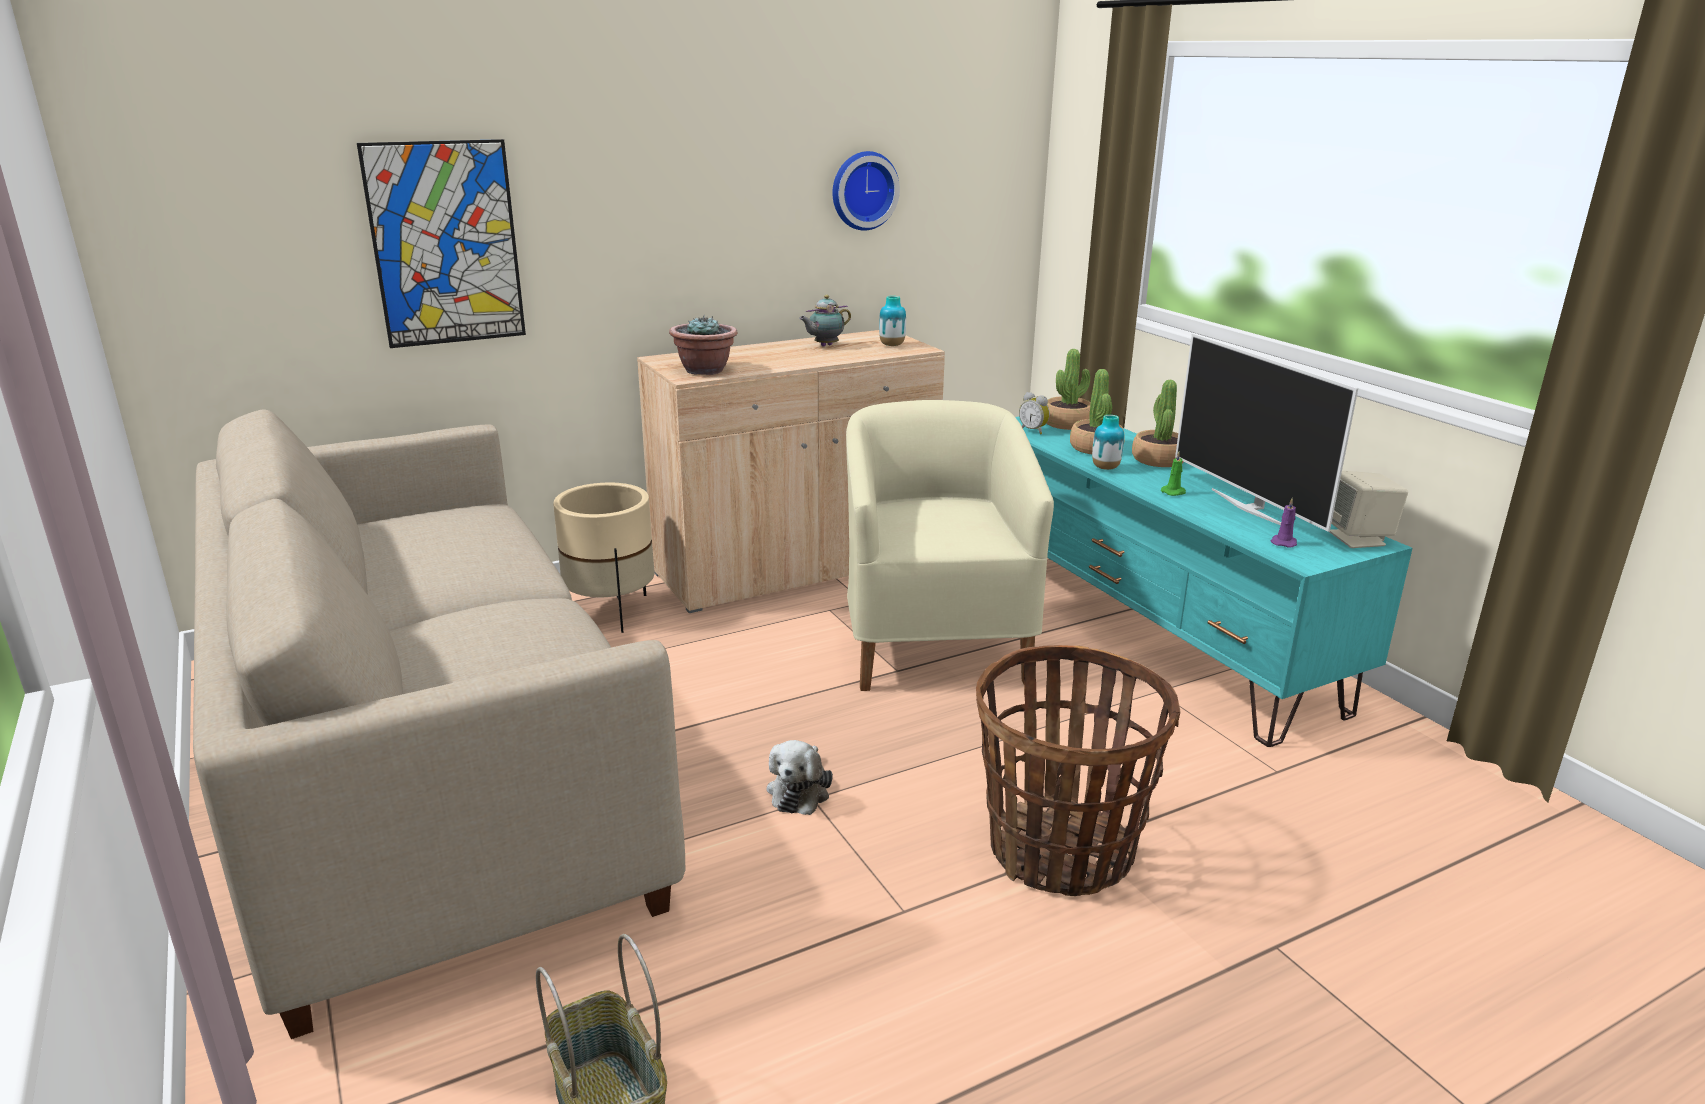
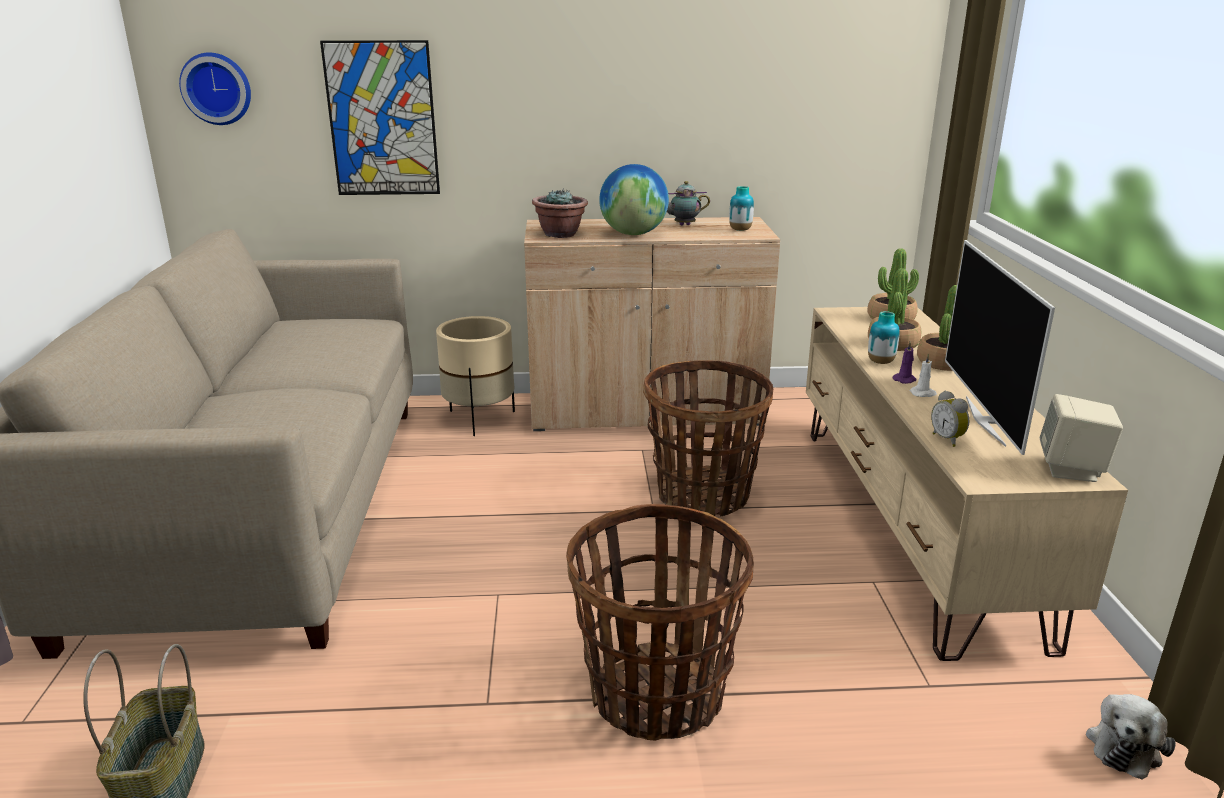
camera: 25 degrees right, 0 degrees up
(786, 361) = (633, 234): none -> globe
(800, 791) = (494, 585): plush toy -> plush toy (1125, 746)
(863, 190) = (740, 92): wall clock -> wall clock (217, 88)
(934, 644) = (703, 495): beige armchair -> basket
(1034, 430) = (851, 321): alarm clock -> alarm clock (948, 439)
(1148, 630) = (912, 525): turquoise tv stand -> beige tv stand
(1174, 492) = (923, 393): green candle -> white candle
(1283, 542) = (982, 458): purple candle -> purple candle (905, 380)

